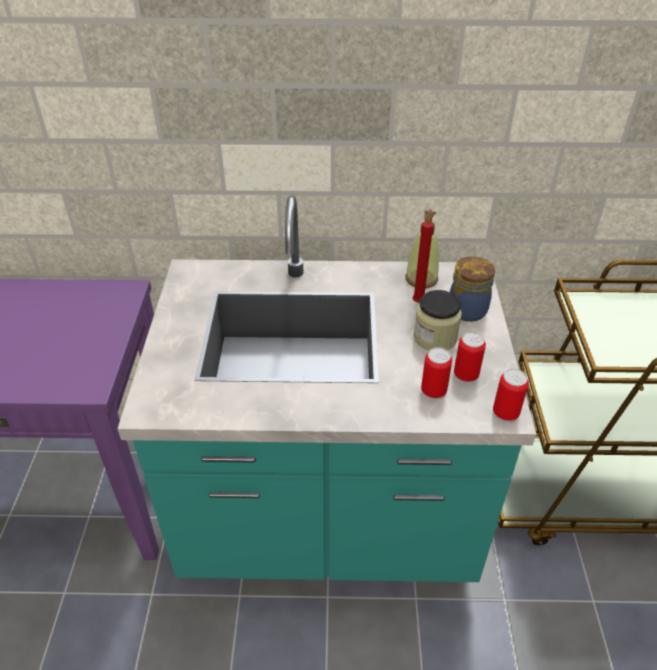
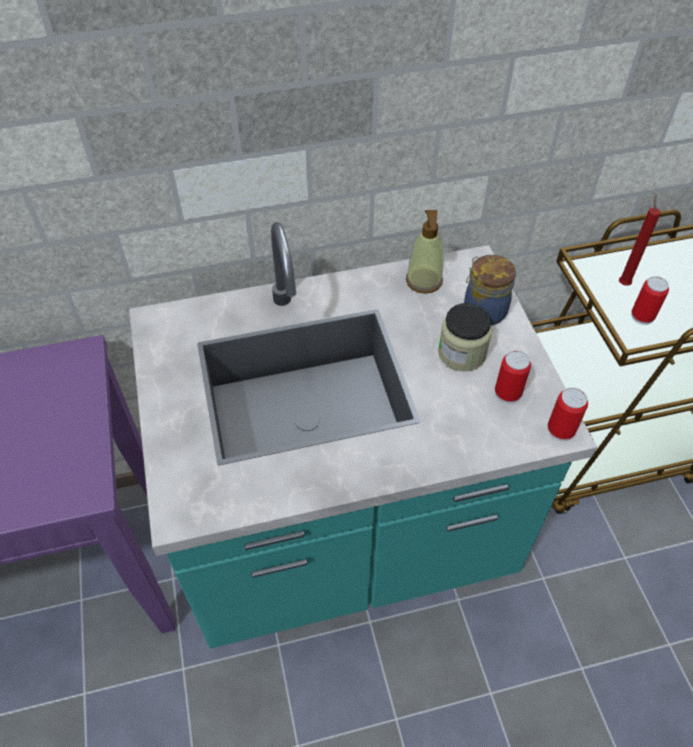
camera: 15 degrees left, 10 degrees up
(419, 301) = (430, 310): red candle -> red candle (623, 283)
(433, 391) = (481, 420): can -> can (642, 316)

